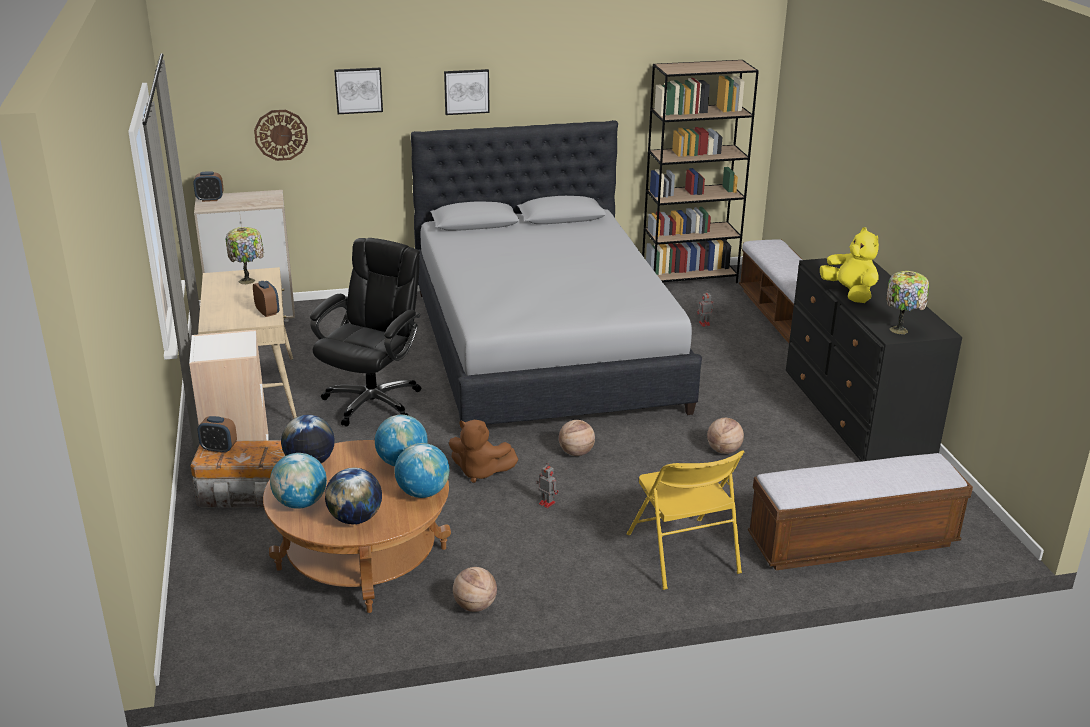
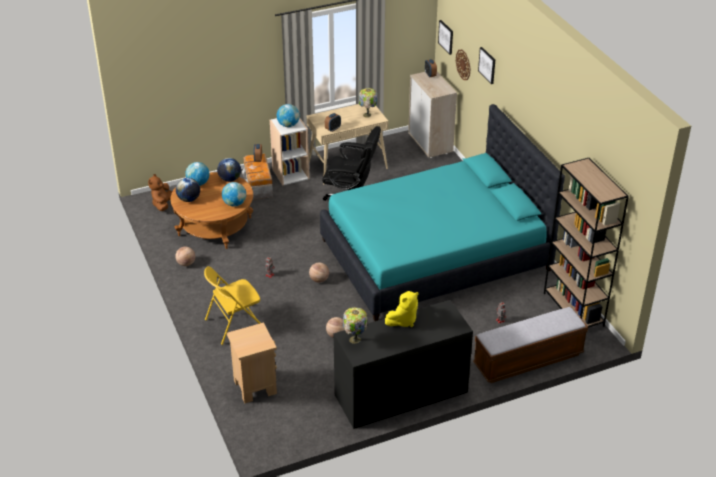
camera: 80 degrees right, 10 degrees up
(423, 492) = (211, 213): globe -> globe (288, 125)
(466, 91) = (520, 101): picture -> picture (446, 37)
(480, 472) = (292, 249): brown plush toy -> brown plush toy (163, 204)
(544, 348) = (435, 255): grey bed -> turquoise bed
(852, 542) = (255, 386): bench -> beige nightstand

